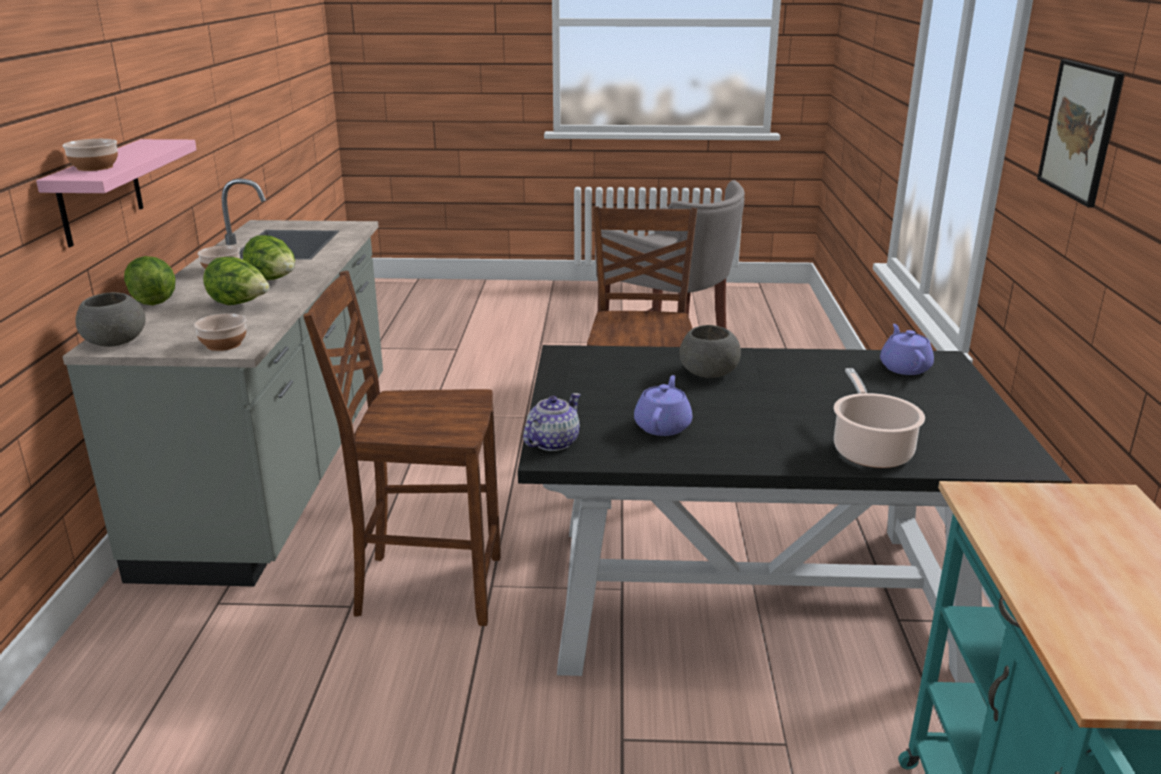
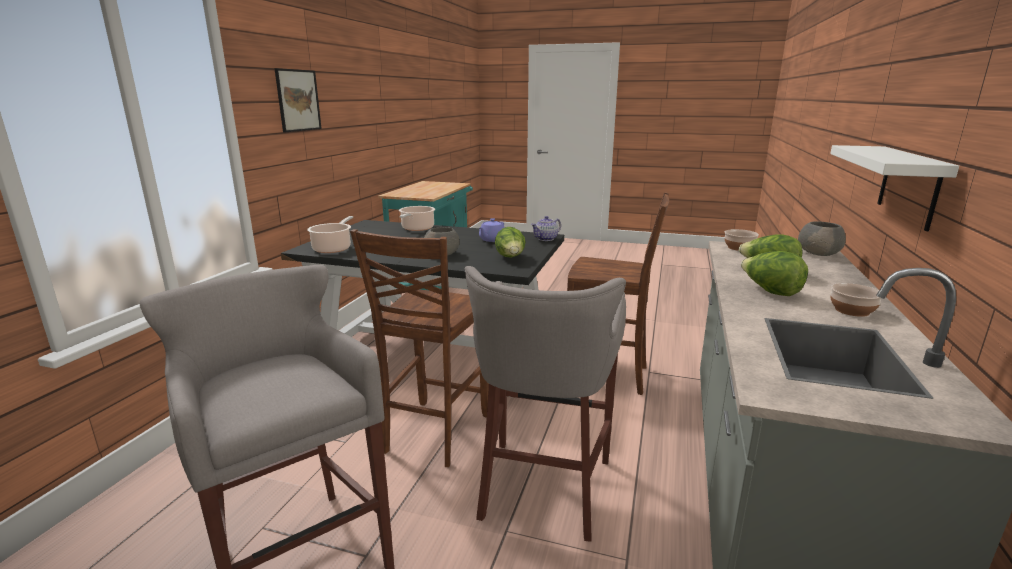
camera: 165 degrees left, 5 degrees down
(94, 167) = (874, 149): bowl -> none
(100, 192) = (908, 185): pink shelf -> white shelf
(153, 300) = (856, 281): lettuce -> lettuce (510, 258)
(502, 442) = (543, 490): none -> grey stool
(904, 367) = (333, 248): purple teapot -> cooking pot

